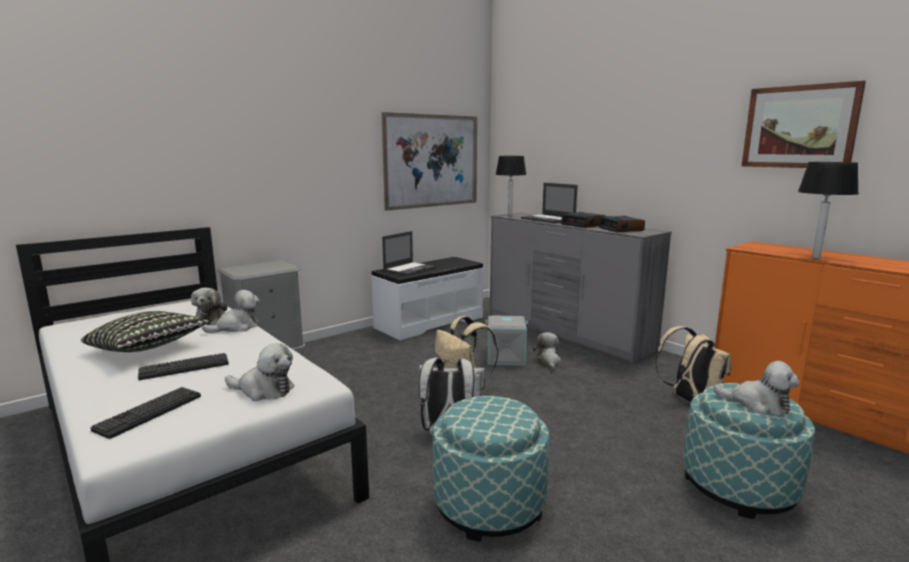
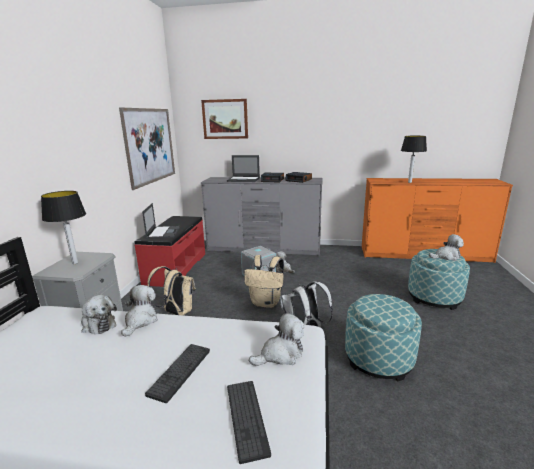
camera: 40 degrees left, 5 degrees up
(147, 348) = (100, 375): pillow -> none
(429, 322) = (175, 268): white bench -> red bench
(510, 215) = (212, 180): table lamp -> table lamp (75, 263)
(690, 401) = (367, 266): beige backpack -> beige backpack (176, 313)
(799, 127) = (385, 117): picture -> picture (225, 119)

